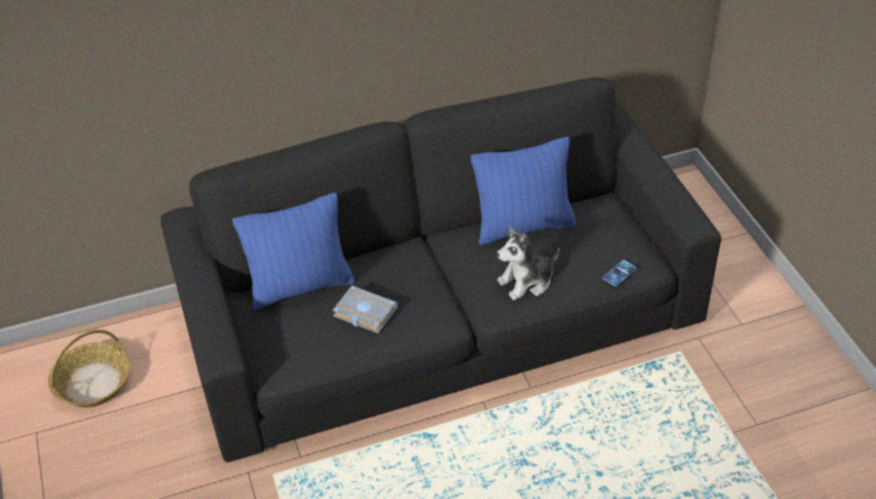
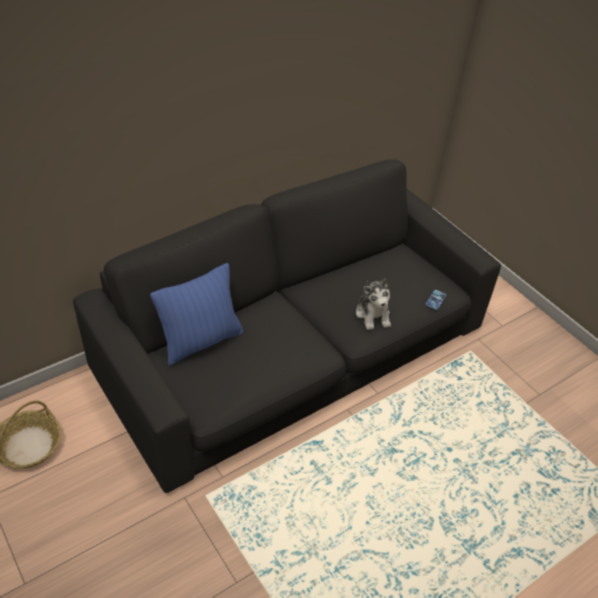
camera: 20 degrees left, 0 degrees up
(363, 313) = (260, 355): grey book -> none
(524, 226) = (353, 274): blue pillow -> none
(526, 282) = (373, 315): plush toy -> plush toy turned 60 degrees counterclockwise

